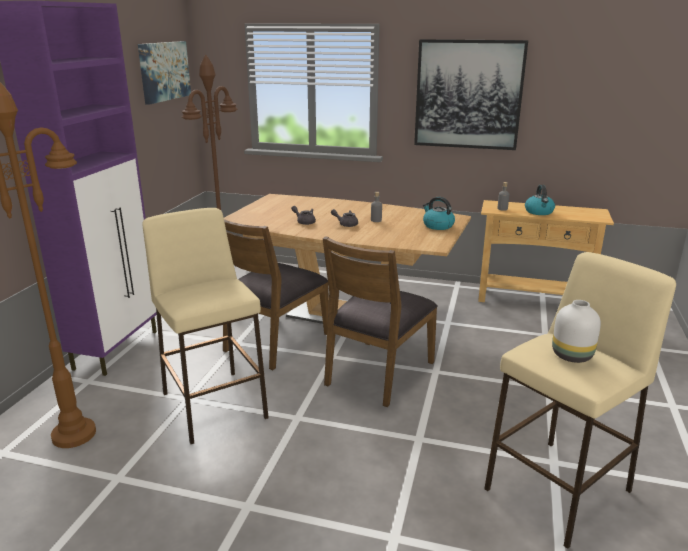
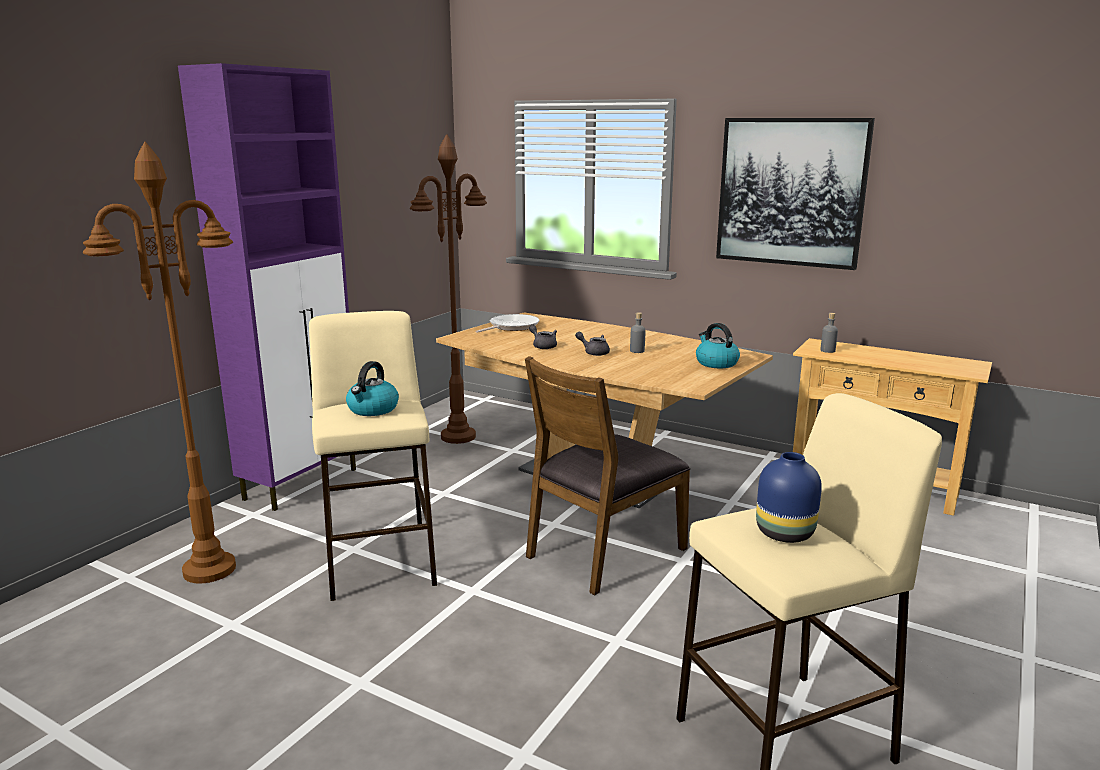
camera: 15 degrees right, 5 degrees down
(164, 71) = (411, 156): picture -> none
(269, 207) = (511, 327): none -> frying pan
(275, 341) = (490, 498): brown chair -> none
(539, 212) = (880, 358): kettle -> kettle (373, 409)
(573, 356) = (786, 534): white vase -> blue vase

